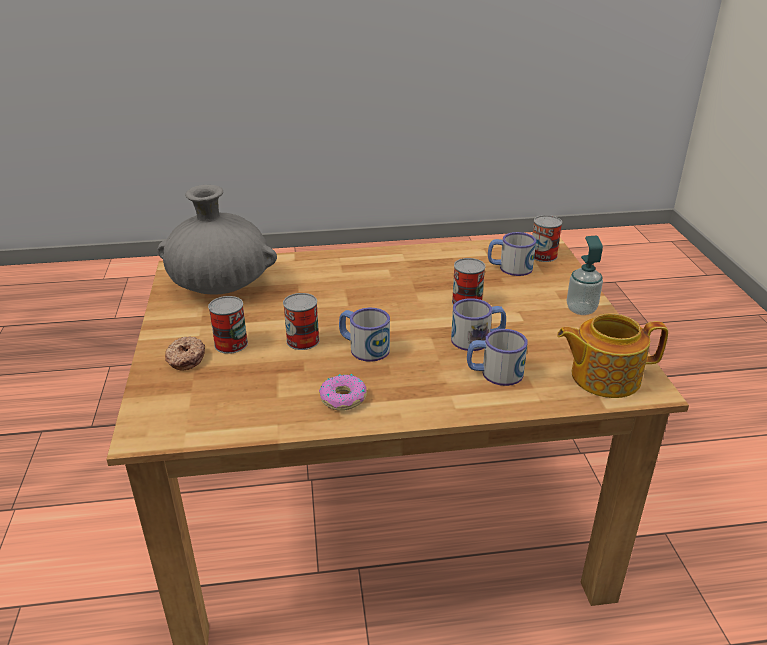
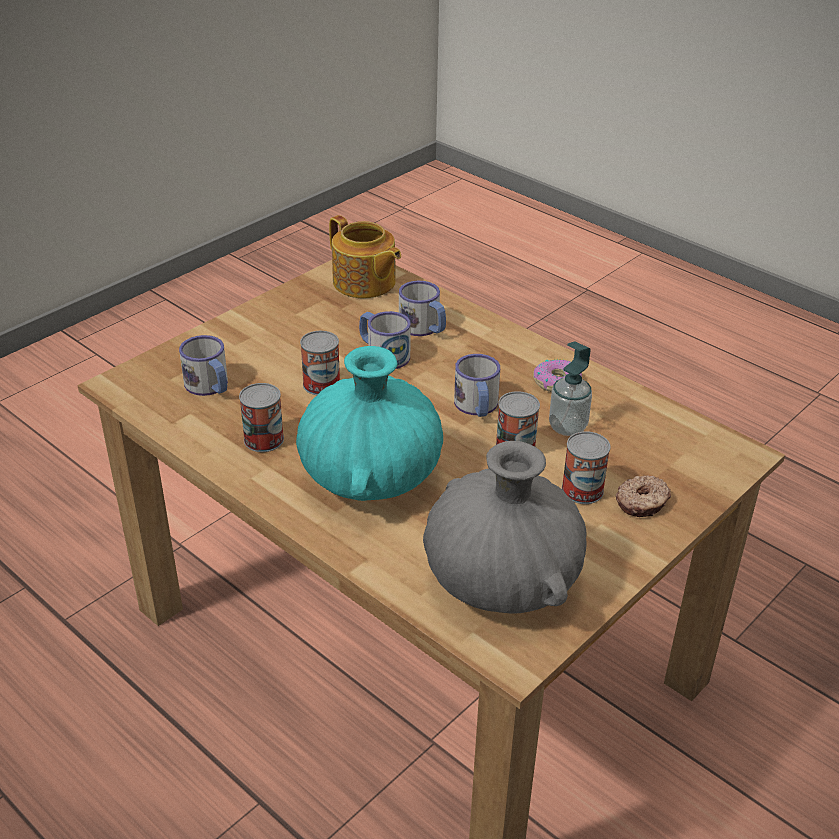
camera: 130 degrees left, 5 degrees up
(352, 284) = (371, 476): none -> turquoise vase
(543, 255) = (153, 376): can -> can (264, 439)
(581, 309) = (260, 320): soap dispenser -> soap dispenser (567, 427)

